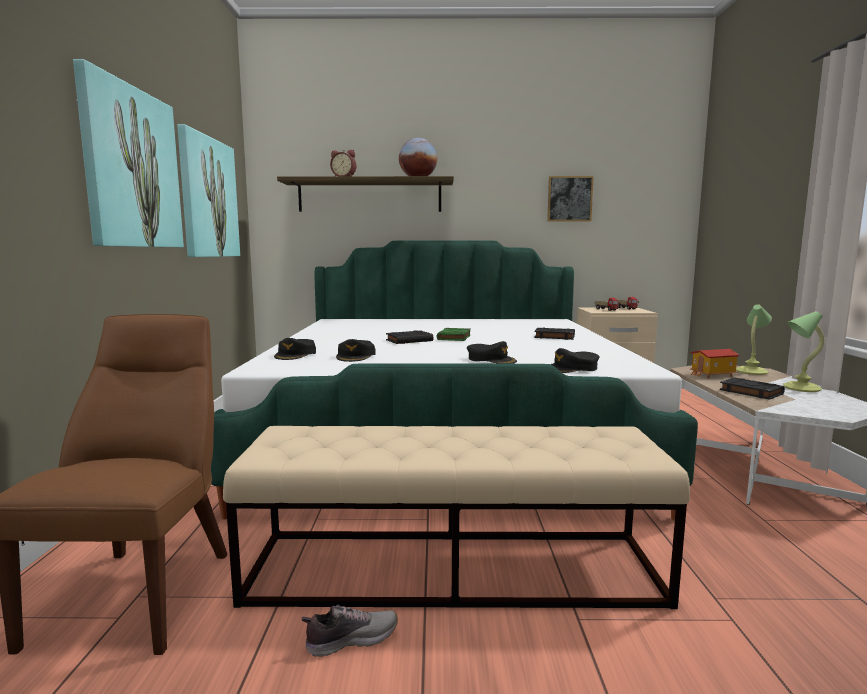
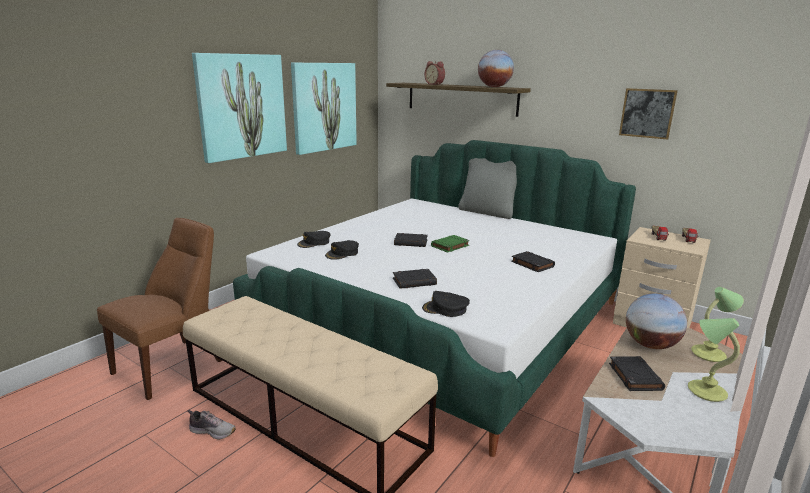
camera: 35 degrees right, 10 degrees up
(426, 318) = (487, 212): none -> grey pillow
(491, 360) = (414, 281): black cap -> black book
(713, 375) = (650, 345): toy house -> globe

